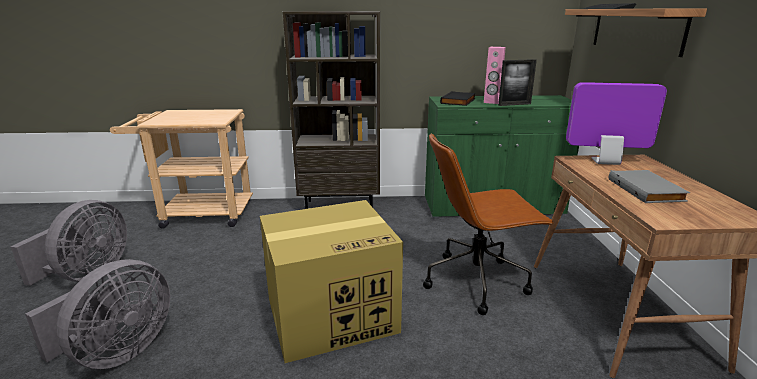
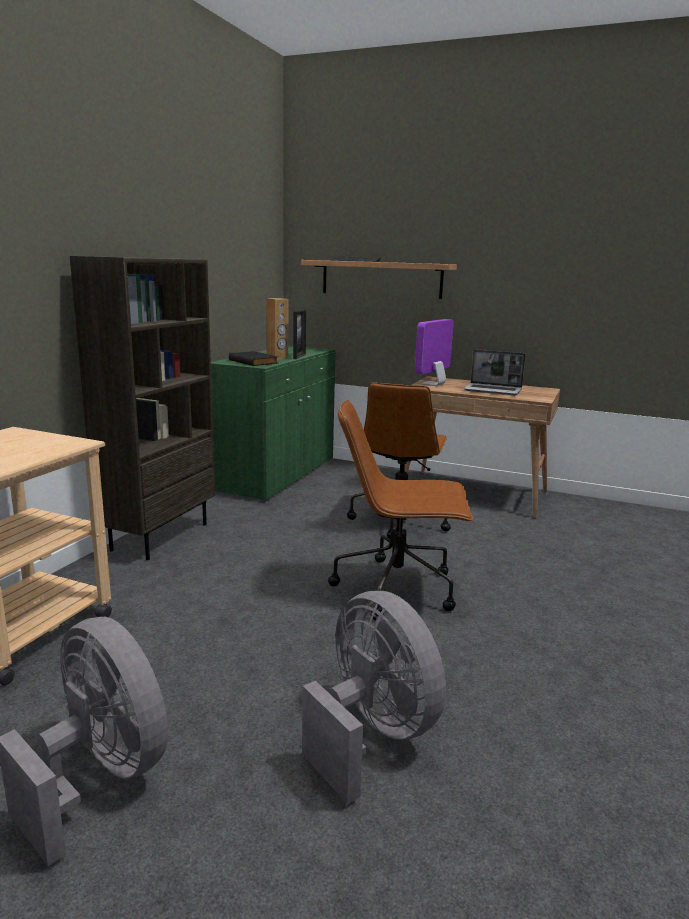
camera: 65 degrees left, 5 degrees down
(333, 314) = (398, 588): cardboard box -> brown office chair
(492, 102) = (277, 357): pink speaker -> brown speaker
(647, 190) = (493, 390): grey book -> laptop

